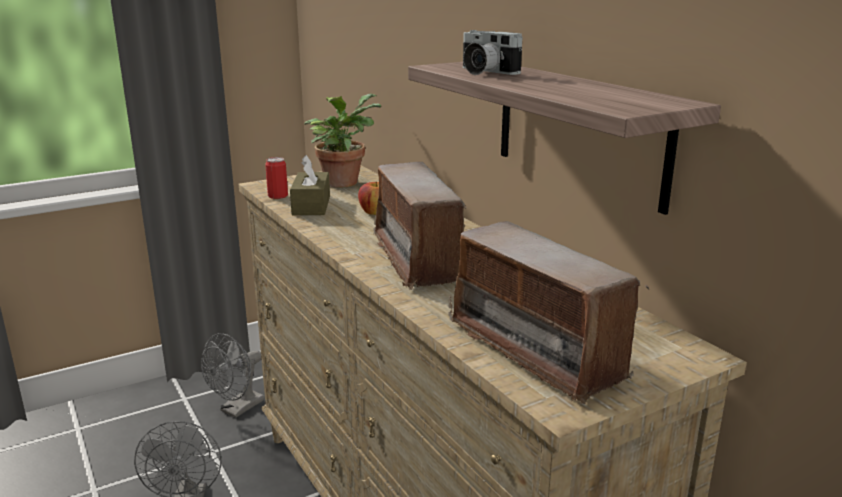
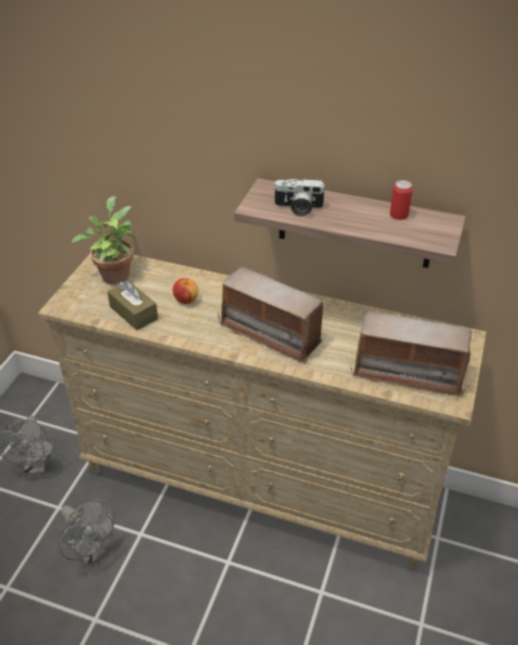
camera: 40 degrees left, 20 degrees up
(278, 196) = (93, 313): can -> can (398, 215)

